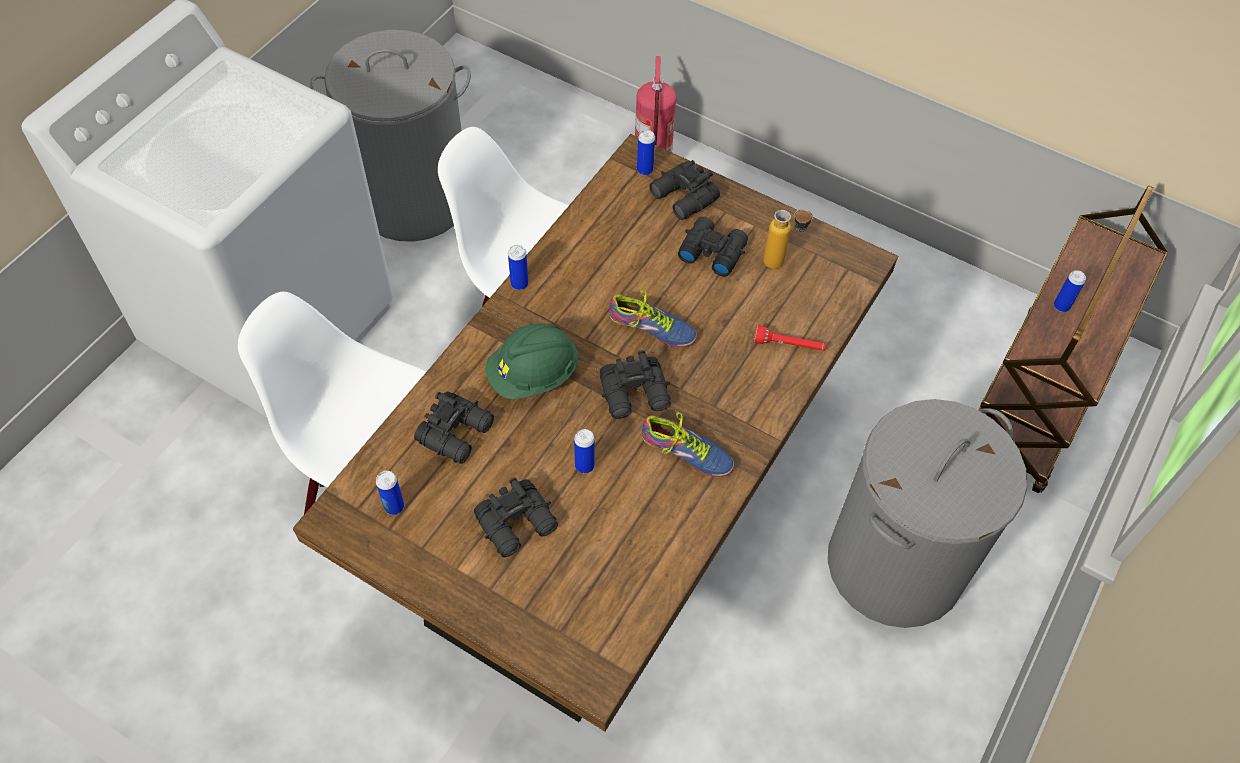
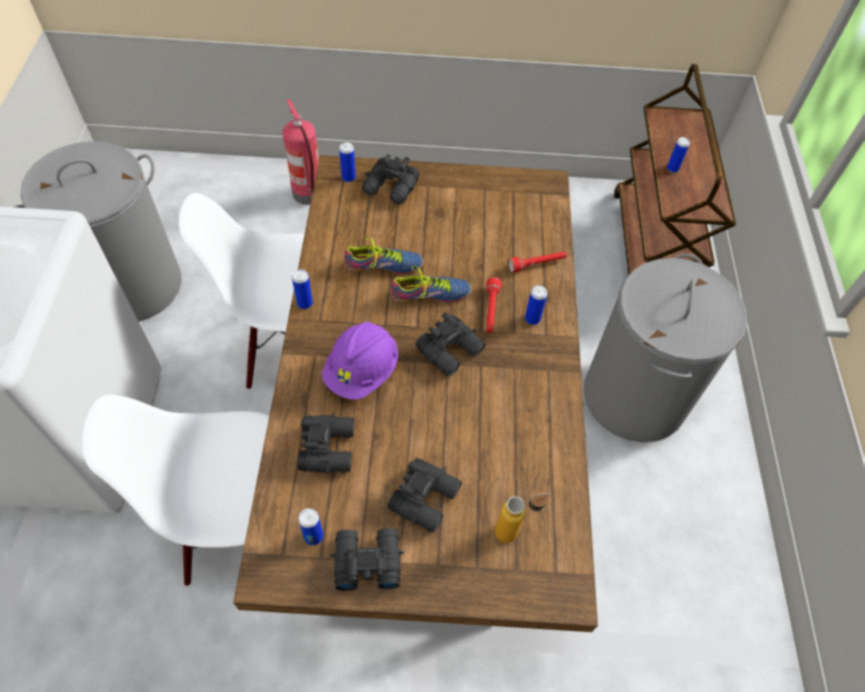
camera: 30 degrees left, 0 degrees up
(533, 375) = (362, 371): green hard hat -> purple hard hat
(584, 465) = (448, 425): can -> can (532, 319)
(685, 455) = (518, 380): shoe -> shoe (384, 267)
(704, 372) = (491, 310): none -> red flashlight
(711, 251) = (437, 218): black binoculars -> black binoculars (366, 561)
(782, 264) = (493, 207): bottle -> bottle (515, 530)

